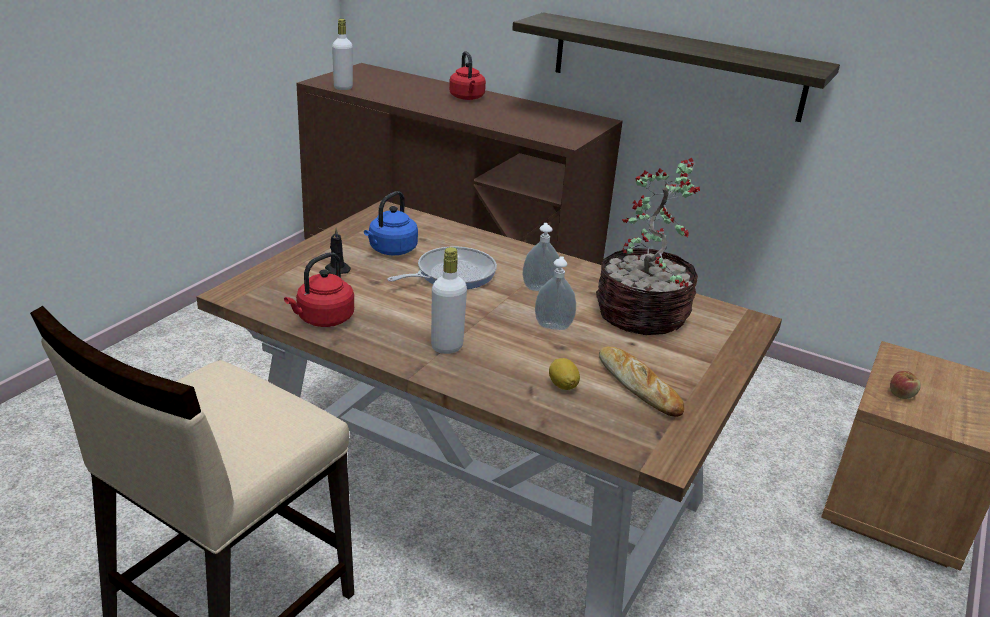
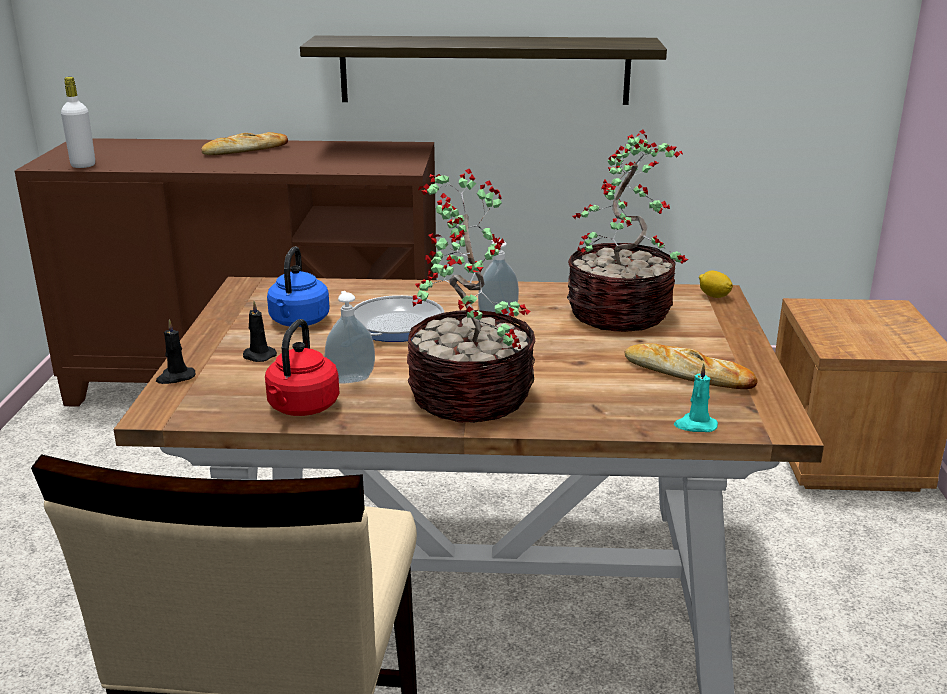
camera: 25 degrees left, 5 degrees down
(268, 270) = (175, 377): none -> black candle
(447, 346) = (468, 394): white bottle -> potted plant
(467, 98) = (245, 150): red kettle -> bread
(553, 325) = (550, 346): soap dispenser -> soap dispenser (350, 379)
(562, 385) = (621, 394): lemon -> lemon (714, 296)
(592, 432) = (695, 425): none -> turquoise candle
(901, 394) = (841, 336): apple -> none

